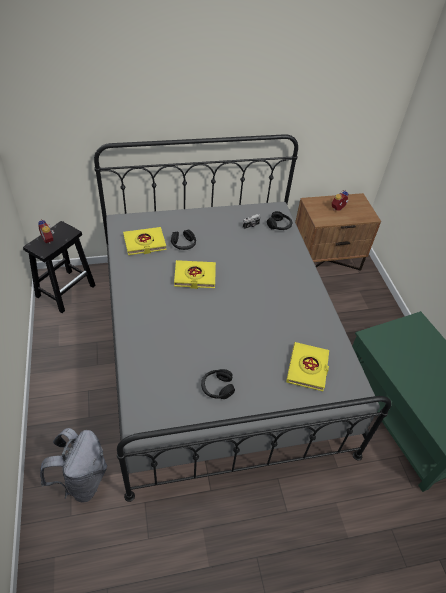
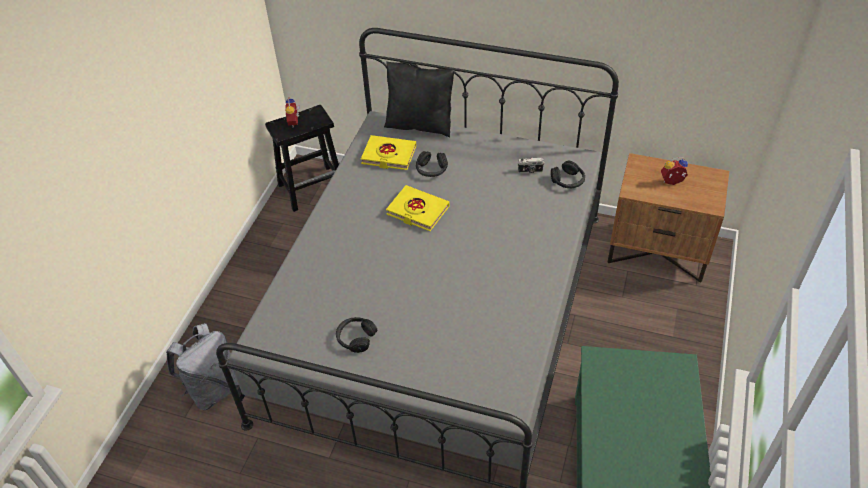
camera: 35 degrees right, 0 degrees up
(152, 215) = (420, 124): none -> black pillow
(308, 368) = (471, 358): yellow book -> none

